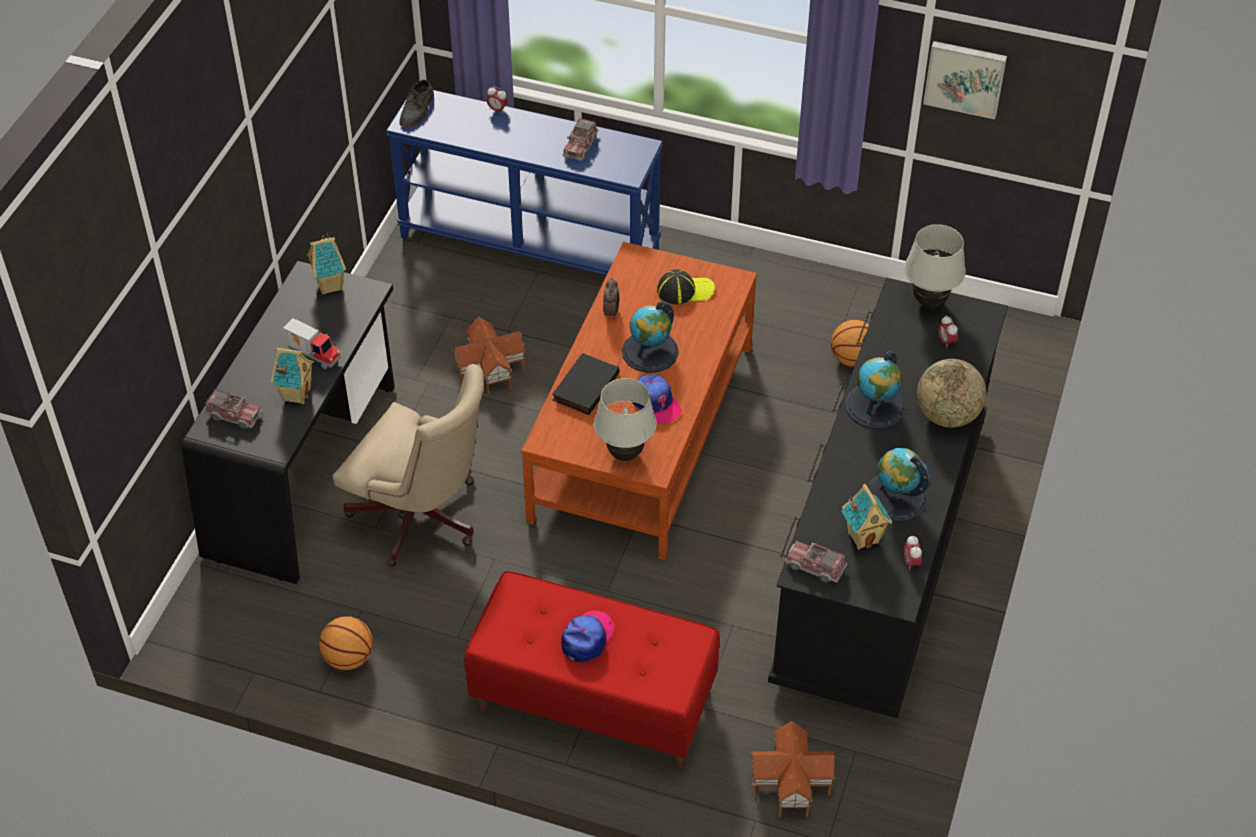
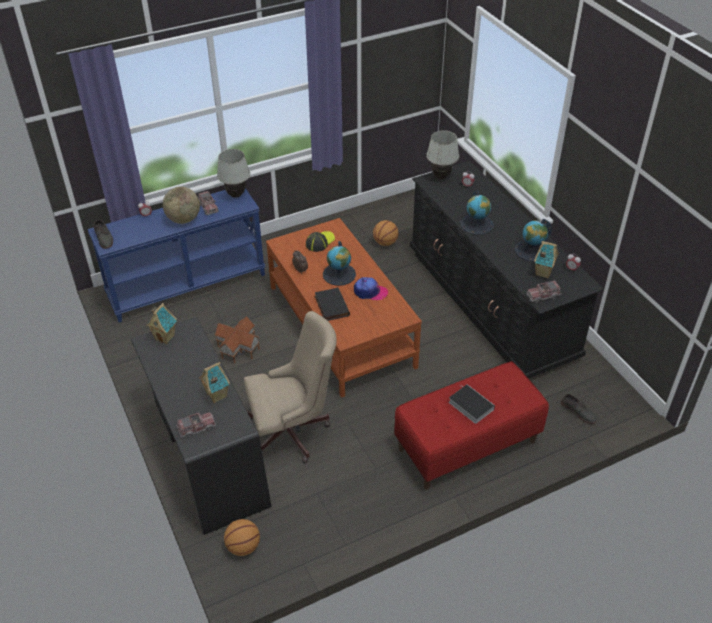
camera: 45 degrees left, 5 degrees down
(314, 355) = (200, 372): toy truck -> none
(348, 658) = (340, 518): basketball -> basketball (243, 547)
(587, 638) = (469, 405): cap -> book
(624, 454) = (386, 320): white table lamp -> white table lamp (236, 195)
(792, 781) = (578, 411): toy house -> grey shoe
(947, 415) = (506, 210): globe -> globe (184, 219)
(965, 77) = (381, 70): picture -> none

